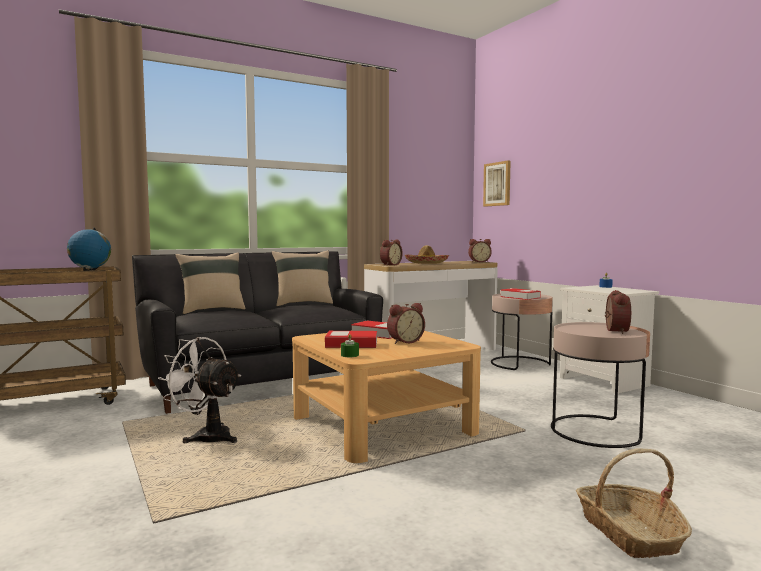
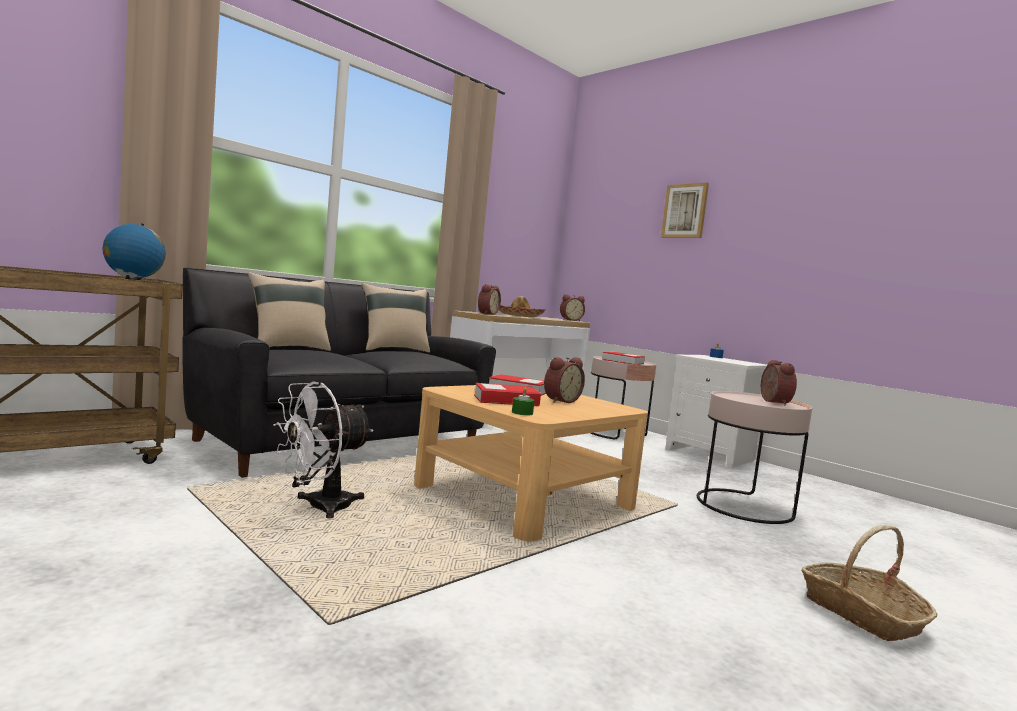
camera: 15 degrees left, 0 degrees up
(206, 436) = (319, 508): white fan -> white fan turned 60 degrees counterclockwise
(497, 184) = (592, 238): picture -> picture (685, 211)

